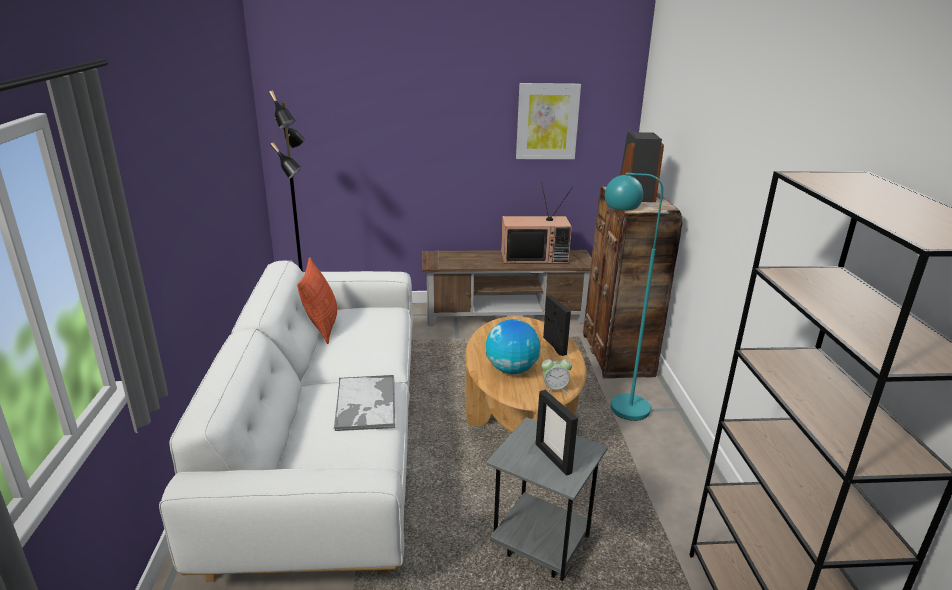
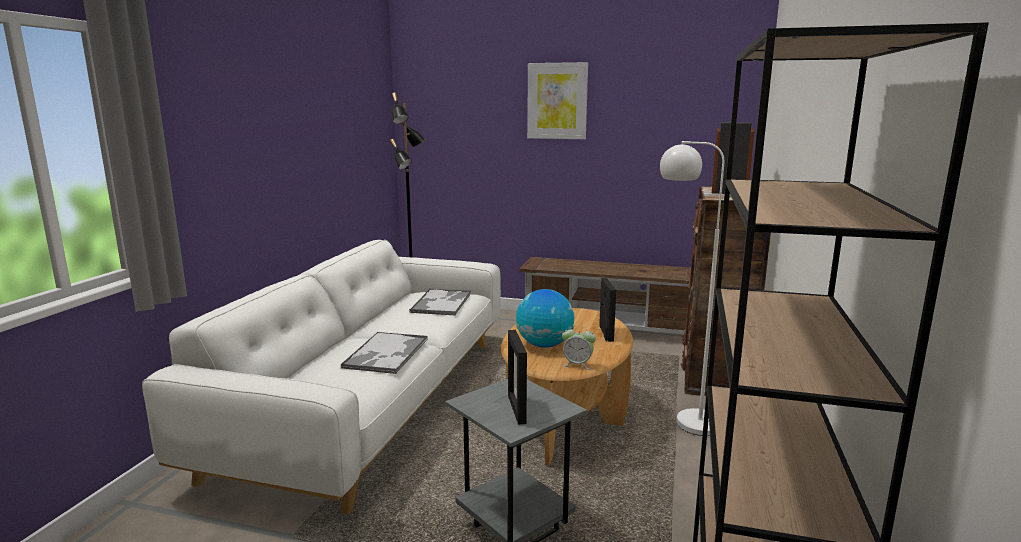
camera: 20 degrees right, 10 degrees down
(322, 327) = (398, 300): orange pillow -> none
(372, 325) = (442, 302): none -> tray
(534, 257) = (641, 269): television -> none
(547, 121) = (661, 130): picture -> picture (557, 101)
(617, 408) = (684, 421): turquoise floor lamp -> white floor lamp

